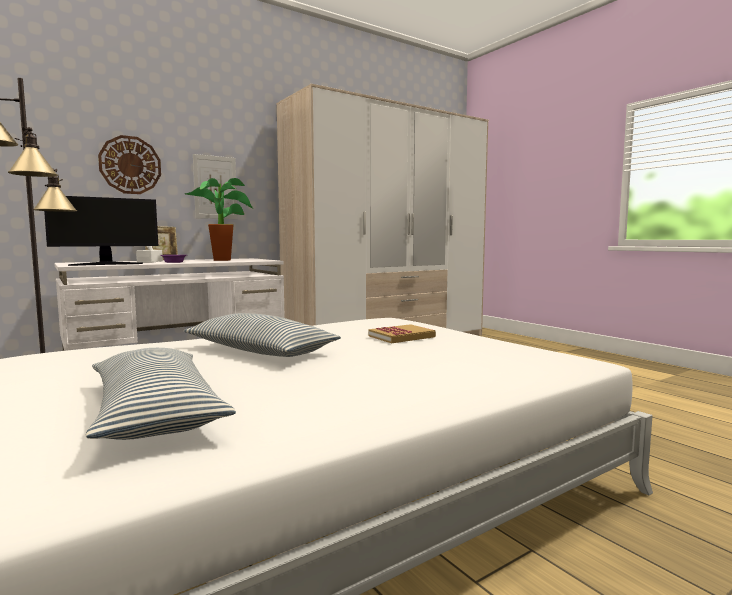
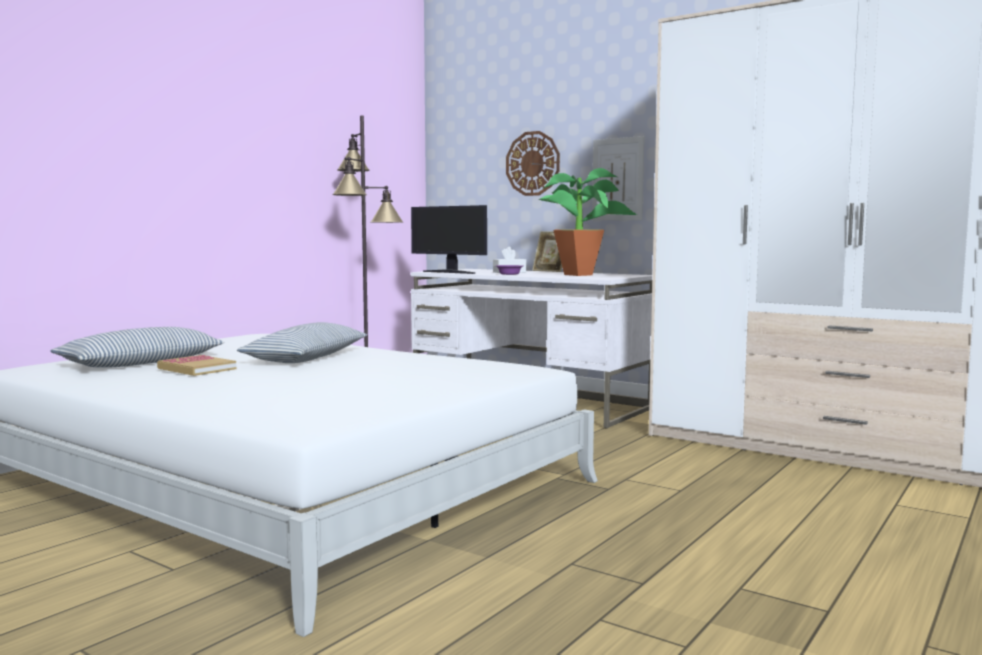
camera: 70 degrees right, 0 degrees up
(401, 336) = (409, 377): book -> book (197, 369)

